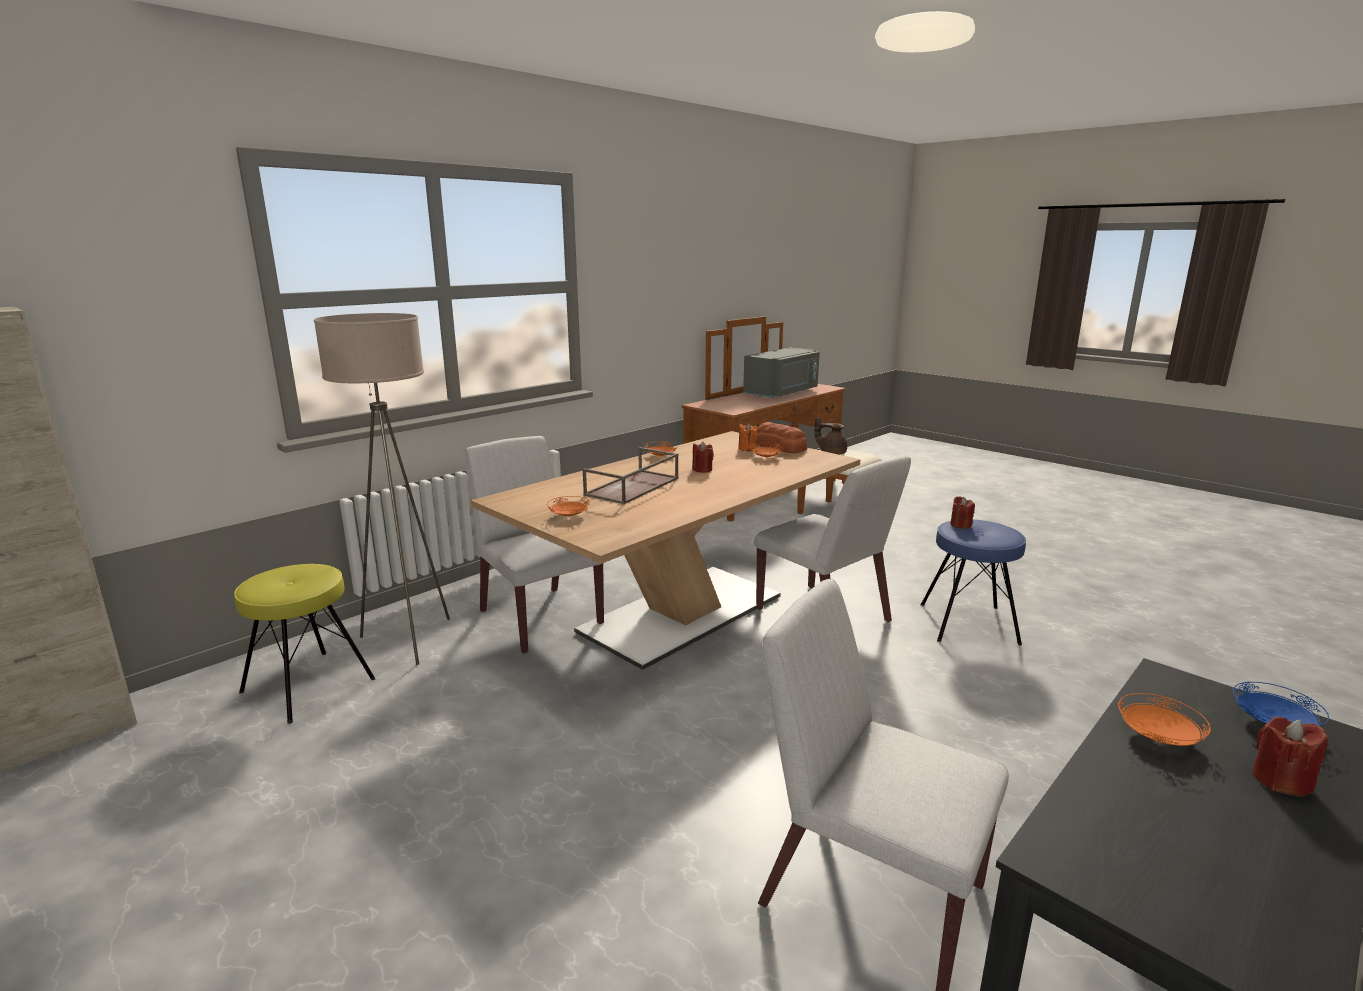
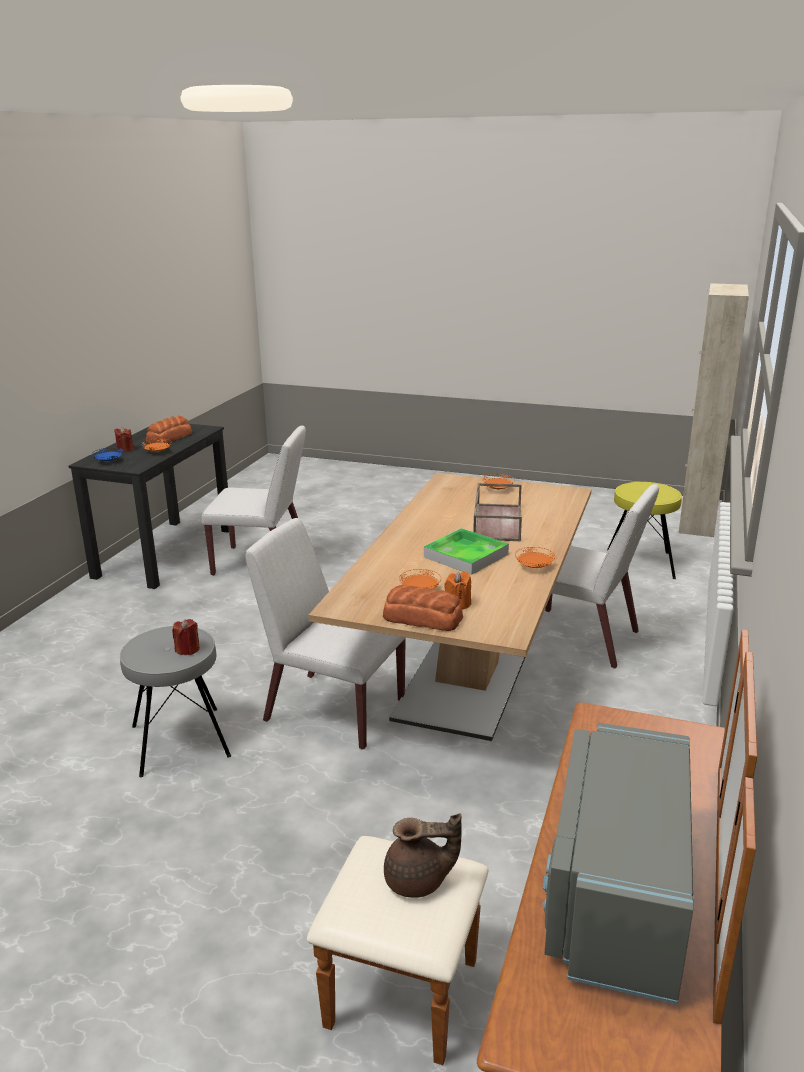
camera: 155 degrees right, 5 degrees up
(409, 640) = (642, 599): beige floor lamp -> none
(702, 469) = (466, 555): red candle -> tray
(968, 624) = (180, 740): blue stool -> grey stool
(1175, 821) = (169, 438): none -> bread

